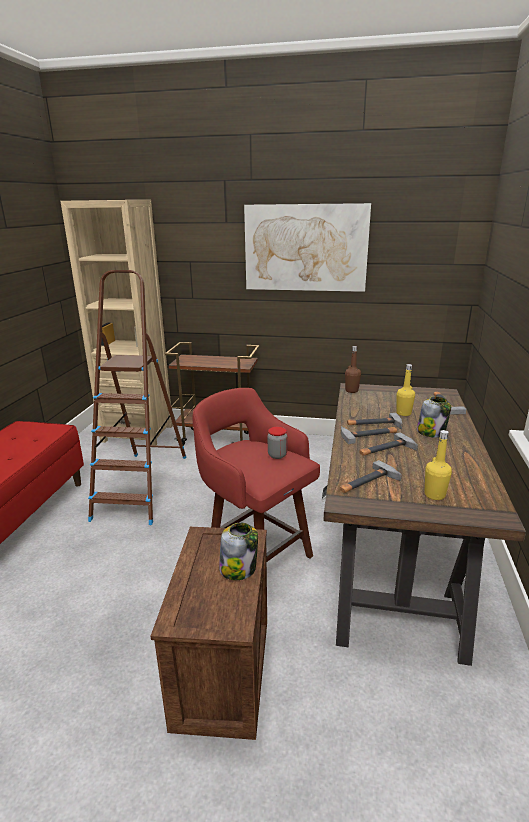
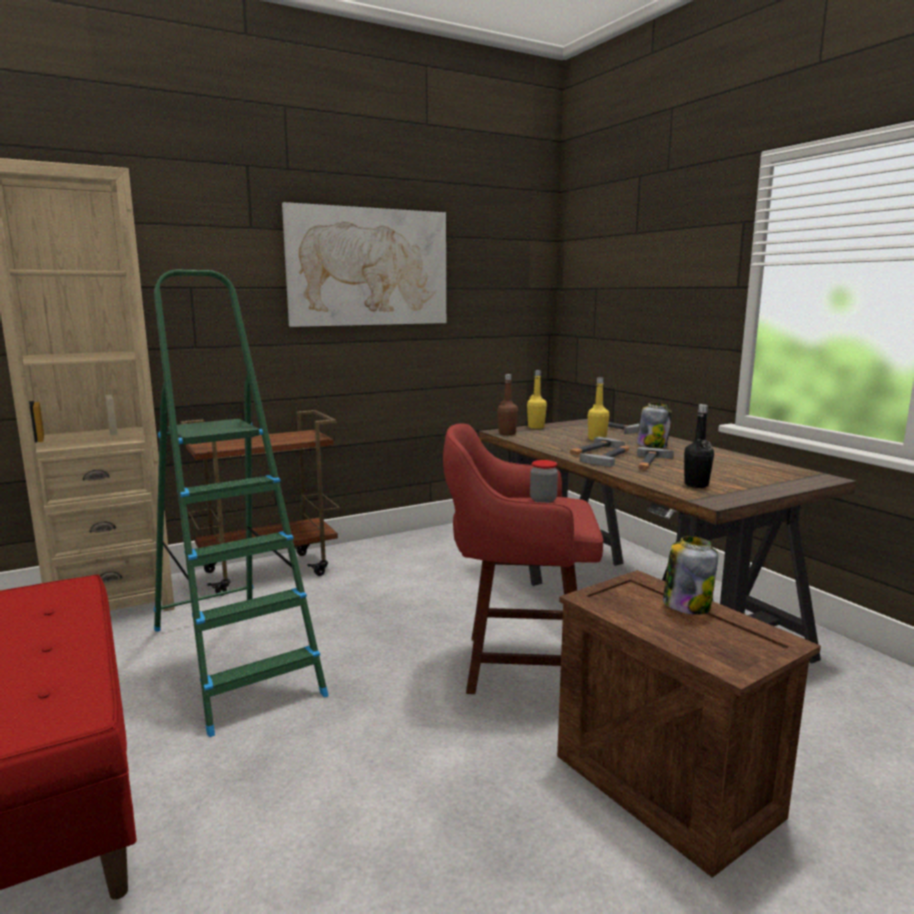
camera: 40 degrees left, 10 degrees down
(142, 486) = (234, 659): brown step ladder -> green step ladder
(367, 482) = (696, 485): hammer -> black bottle
(434, 495) = (758, 478): yellow bottle -> yellow bottle (536, 427)

